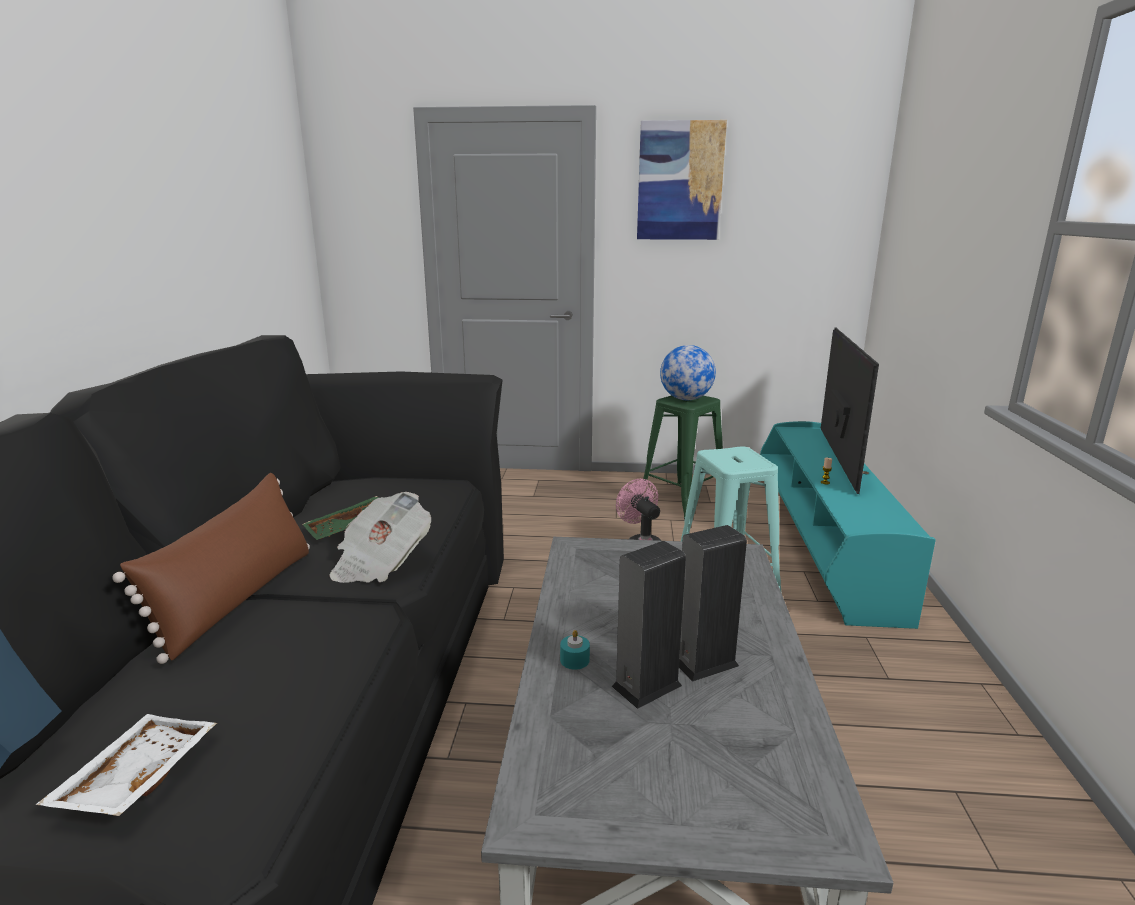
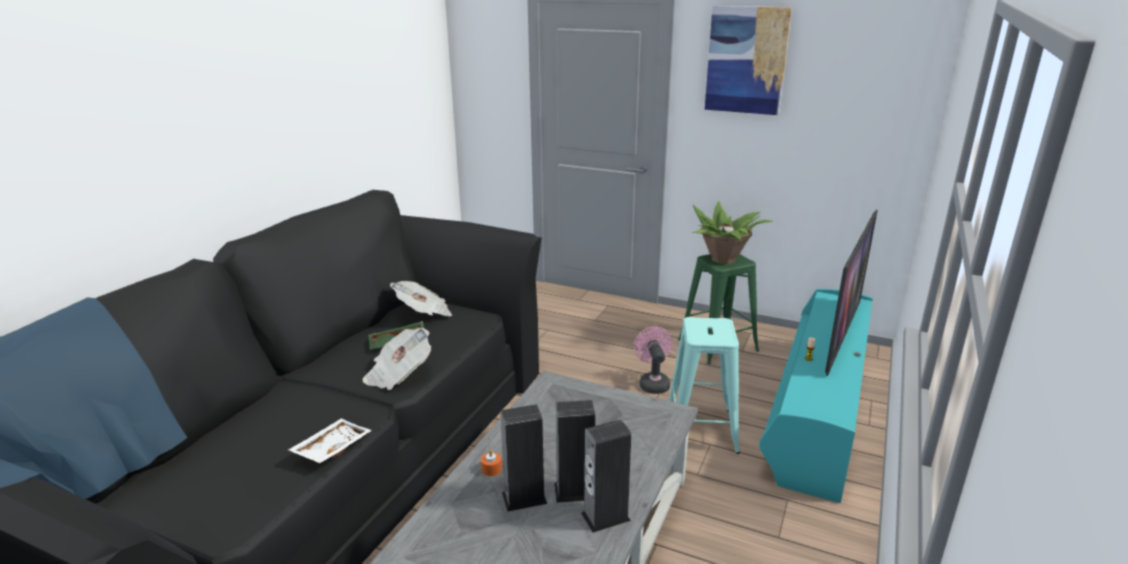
camera: 20 degrees right, 5 degrees up
(136, 776) = (209, 482): white tray -> white tray (331, 448)
(238, 598) = (307, 384): brown pillow -> none
(366, 490) = (424, 313): none -> newspaper
(574, 660) = (491, 469): turquoise candle -> orange candle
(686, 399) = (723, 259): globe -> potted plant
(767, 684) = (605, 517): none -> speaker

